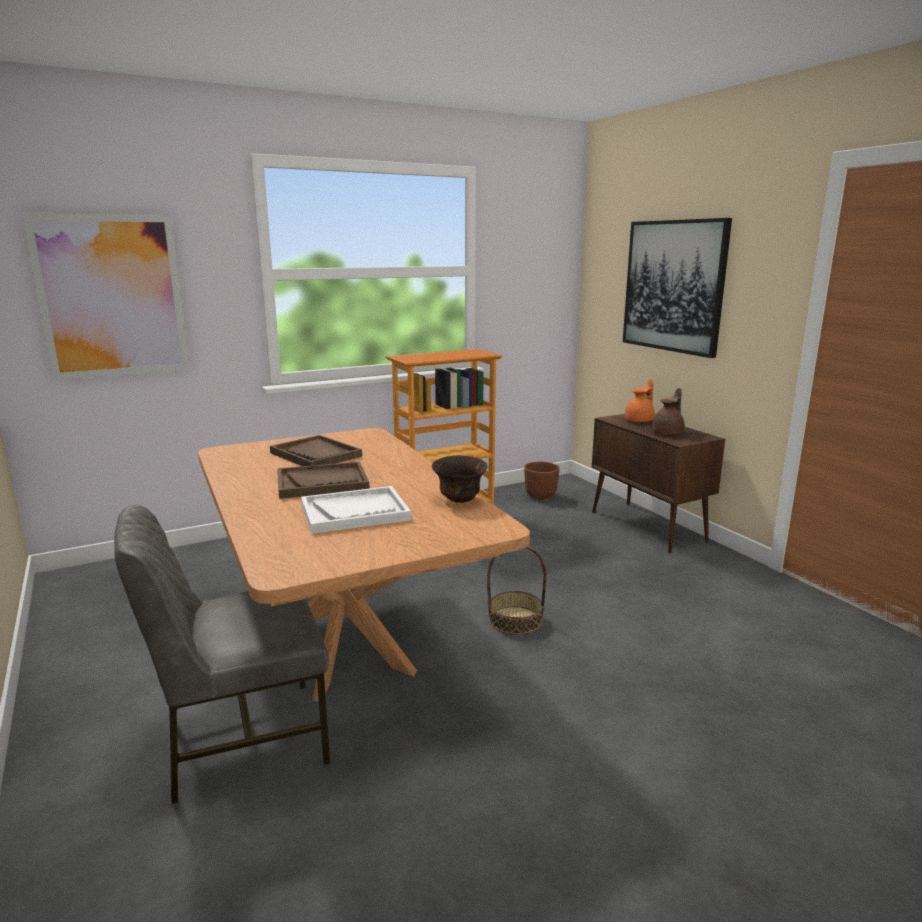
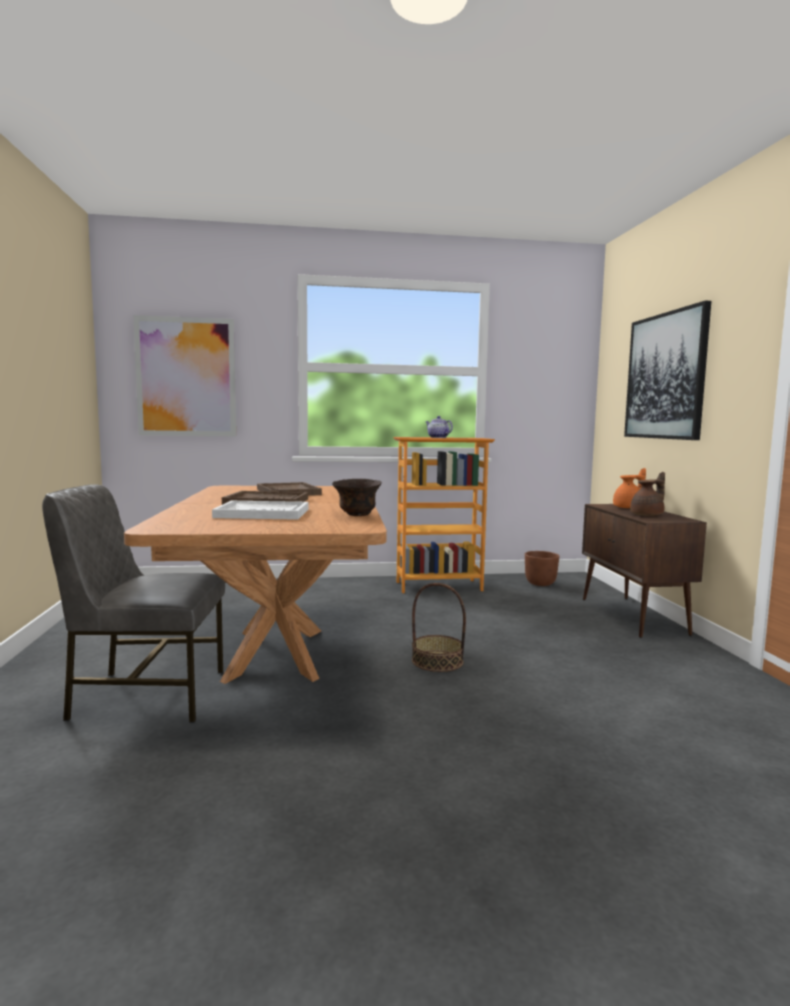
camera: 20 degrees right, 10 degrees down
(440, 356) = (437, 437): none -> teapot

